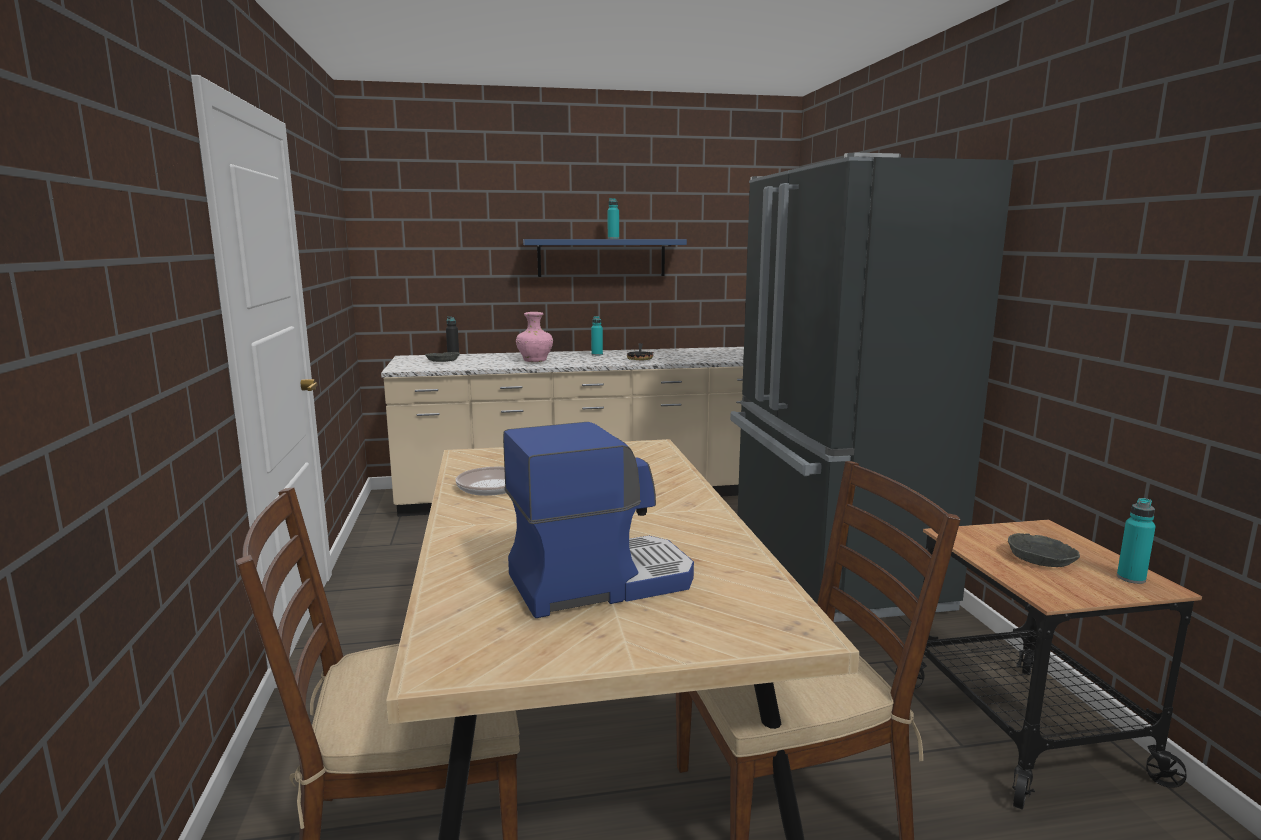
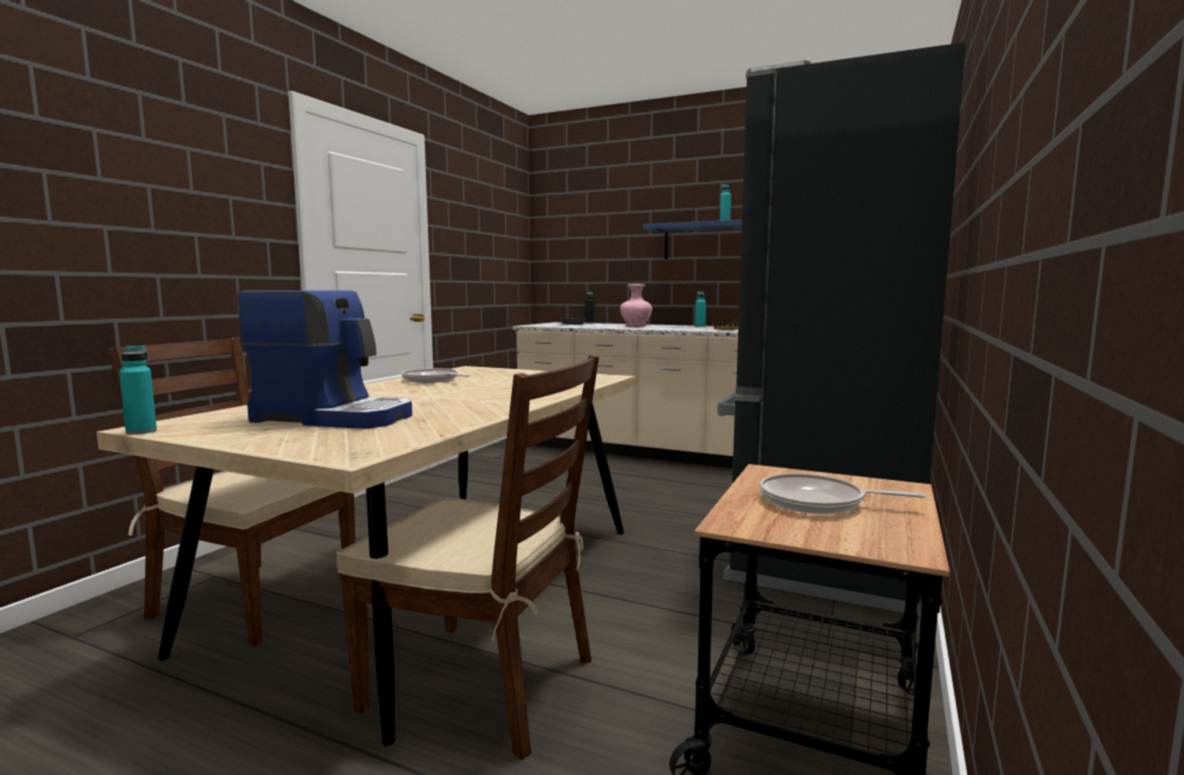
camera: 35 degrees right, 5 degrees down
(1042, 558) = (817, 502): grey bowl -> frying pan
(1131, 578) = (887, 537): turquoise bottle -> turquoise bottle (141, 431)

